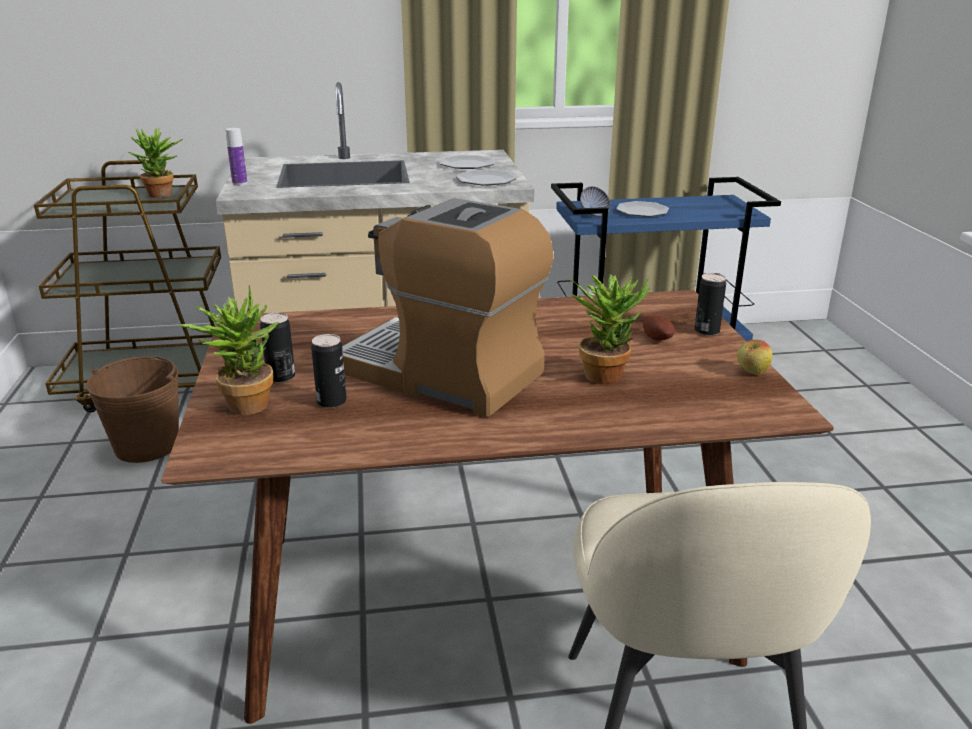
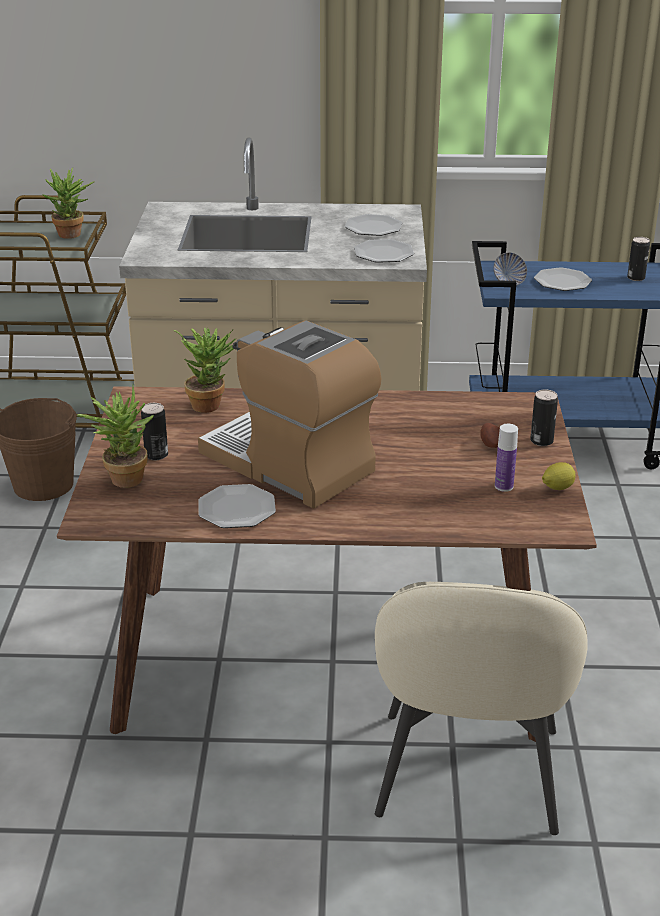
camera: 10 degrees right, 5 degrees up
(239, 183) = (144, 242): bottle -> bottle (504, 486)
(331, 402) = (192, 482): can -> can (636, 278)
(393, 427) = (236, 510): none -> plate
(606, 373) = (429, 476): potted plant -> potted plant (210, 404)
(752, 373) = (557, 488): apple -> lemon

